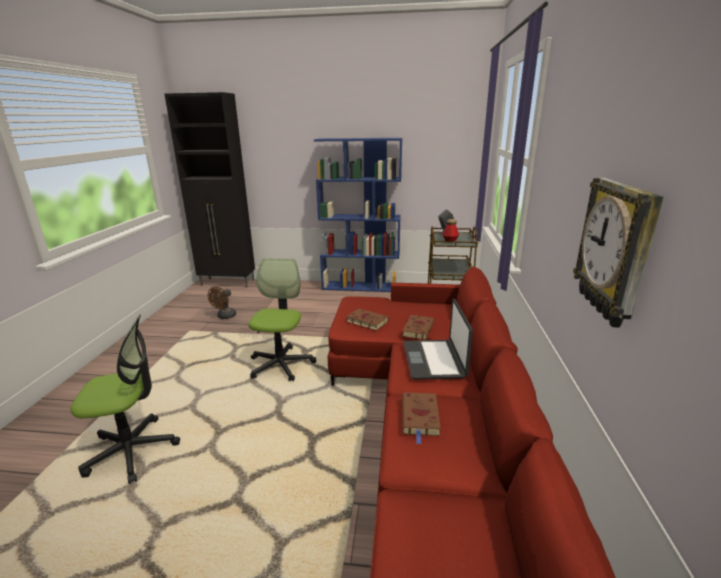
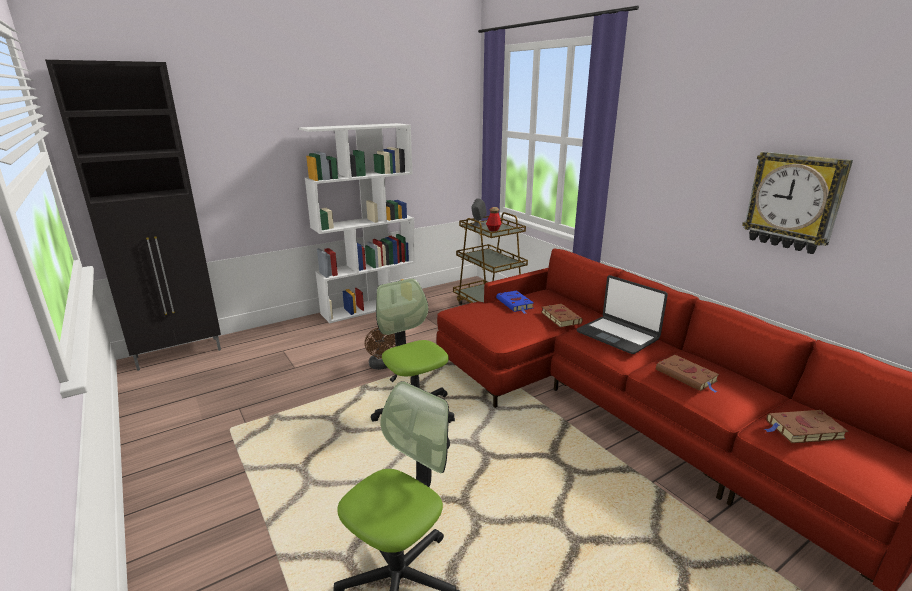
camera: 40 degrees left, 0 degrees up
(225, 317) = (252, 393): brown fan -> brown fan (381, 366)
(361, 286) = (370, 307): blue bookcase -> white bookcase
(366, 321) = (509, 326): brown book -> brown book (803, 430)
(404, 307) = (515, 304): none -> blue book

